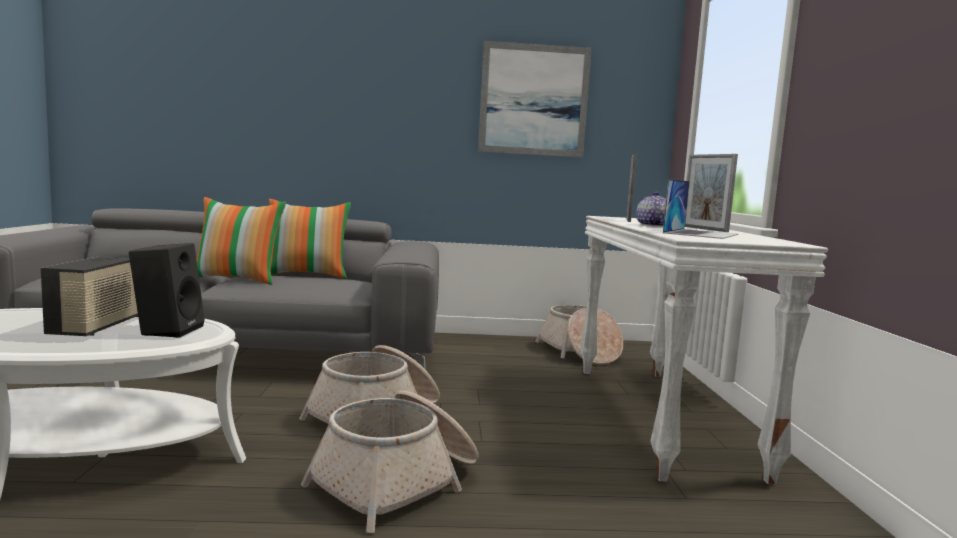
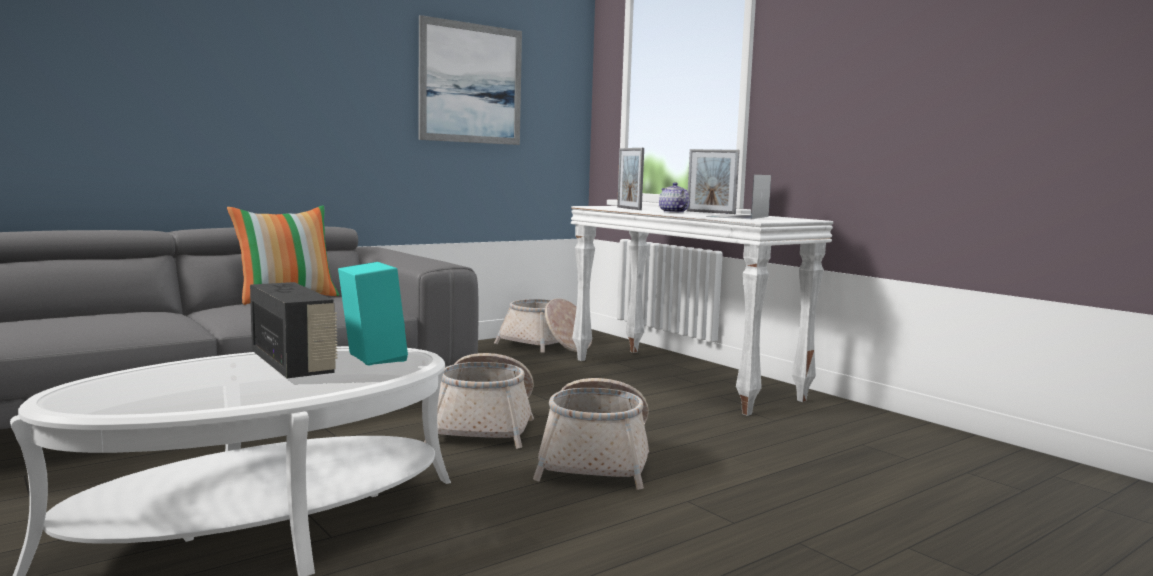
camera: 35 degrees left, 0 degrees up
(168, 330) = (370, 358): black speaker -> turquoise speaker
(237, 279) = (231, 312): pillow -> none
(701, 234) = (738, 216): laptop -> laptop turned 150 degrees counterclockwise

